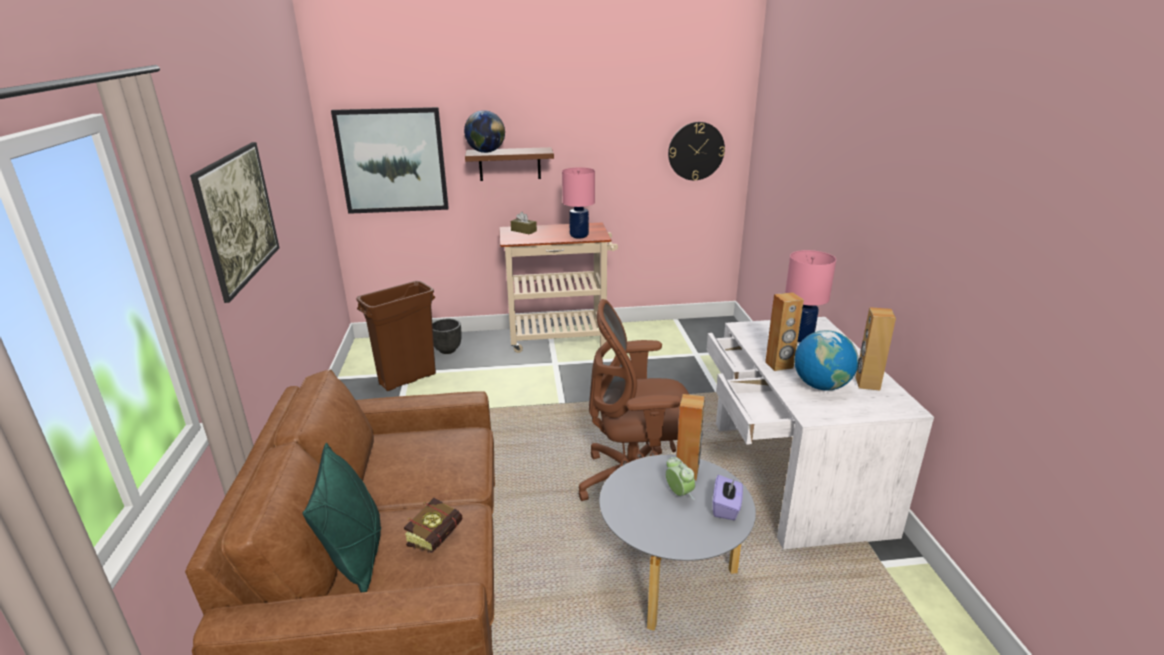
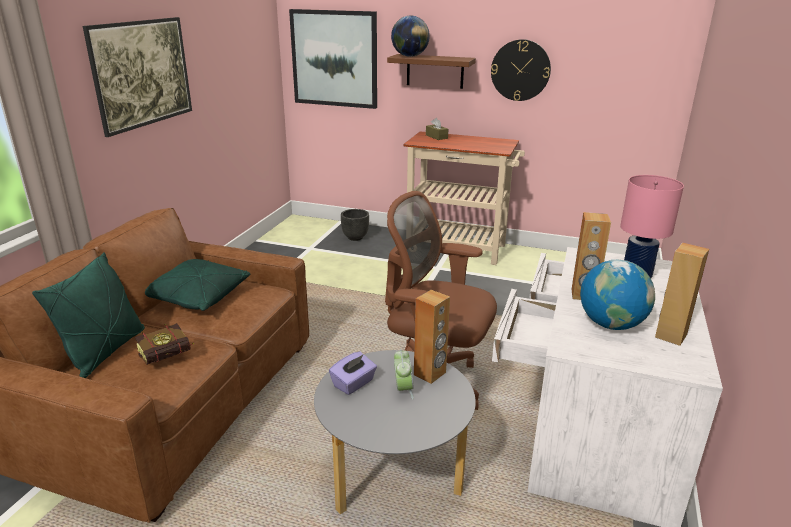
camera: 25 degrees right, 0 degrees up
(399, 463) = (196, 297): none -> green pillow
(407, 379) = (306, 252): brown trash can -> none
(578, 237) = (481, 148): pink table lamp -> none
(696, 151) = (630, 75): wall clock -> wall clock (520, 70)
(726, 508) = (436, 416): purple tissue box -> purple tissue box (353, 383)

